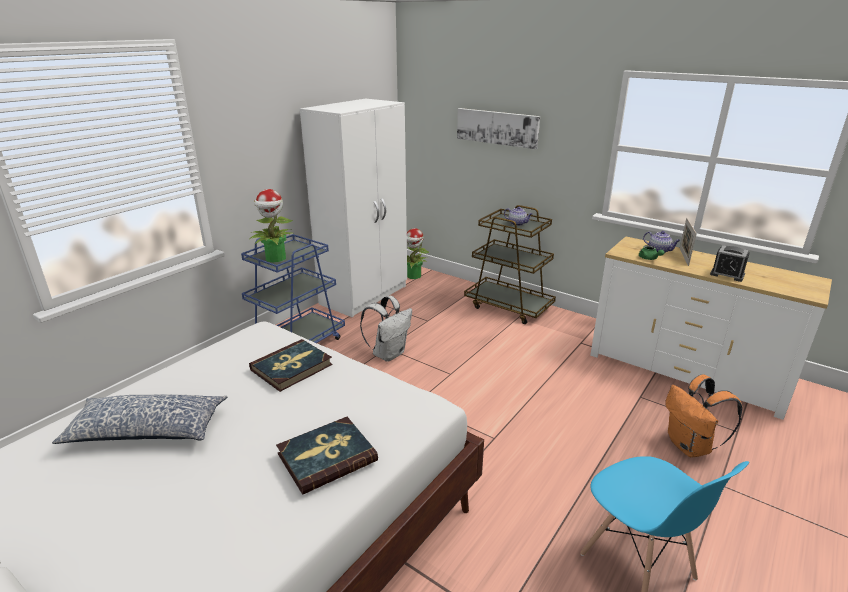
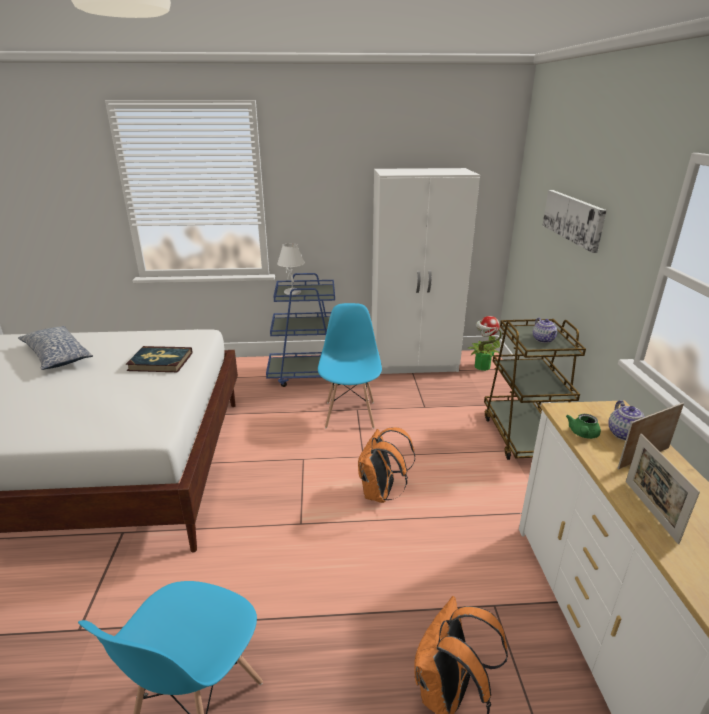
camera: 50 degrees right, 0 degrees up
(276, 258) = (293, 292): potted plant -> white table lamp
(327, 457) = (56, 416): book -> none
(389, 353) = (350, 414): white backpack -> blue chair
(501, 387) = (380, 493): none -> orange backpack
(727, 274) = (650, 510): alarm clock -> picture frame

